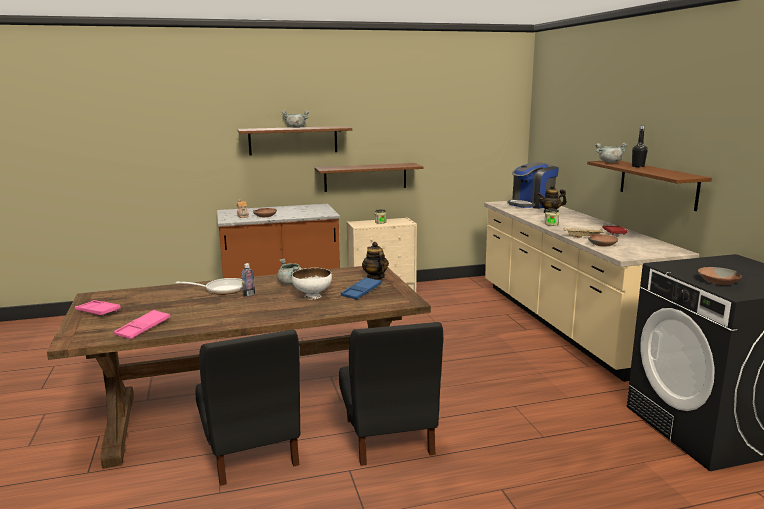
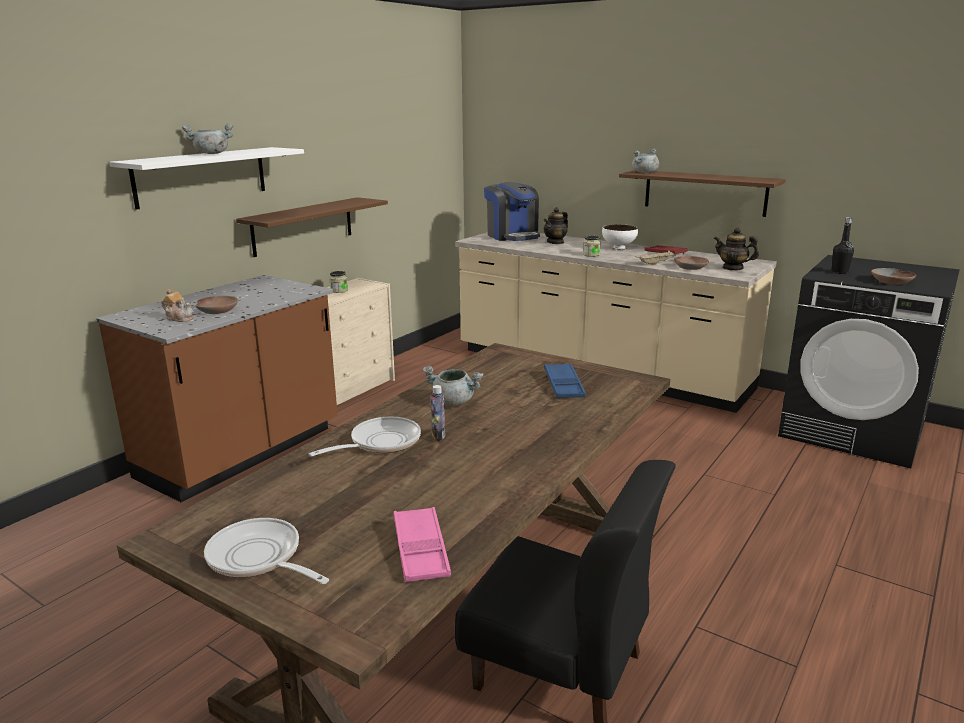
camera: 40 degrees left, 5 degrees up
(98, 311) = (259, 558): pink tray -> frying pan
(293, 140) = (201, 176): brown shelf -> white shelf
(312, 296) = (525, 410): white bowl -> white bowl (618, 249)
(375, 277) = (531, 363): teapot -> teapot (733, 268)
(388, 437) = (662, 565): black chair -> none
(532, 204) = (512, 236): coffee machine -> coffee machine turned 45 degrees counterclockwise
(638, 166) = (687, 174): black bottle -> black bottle (839, 272)

